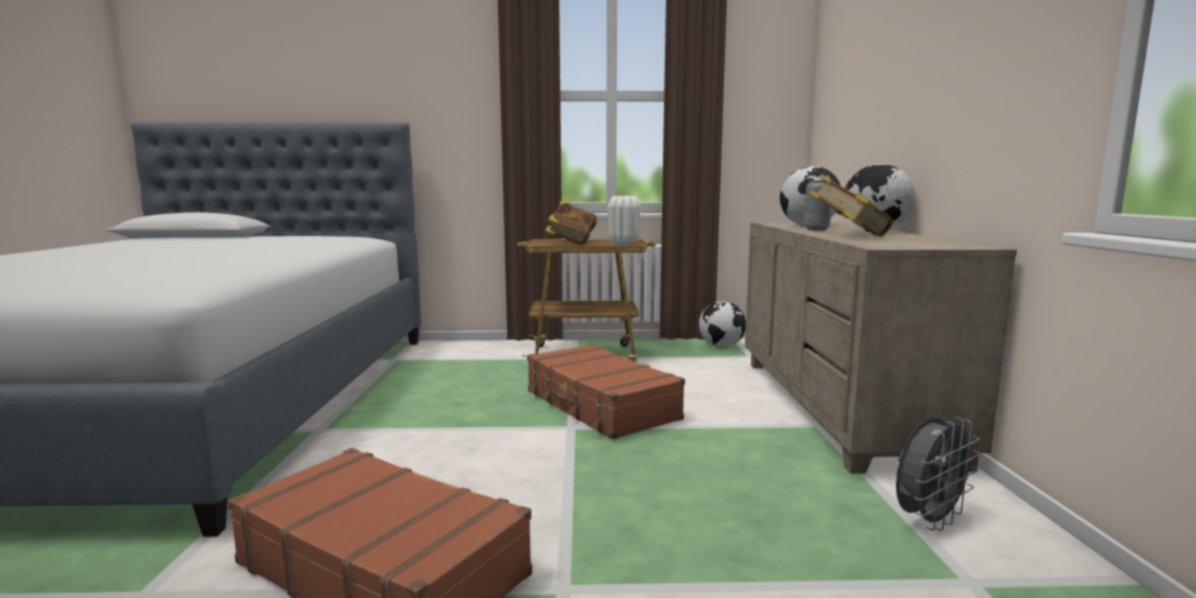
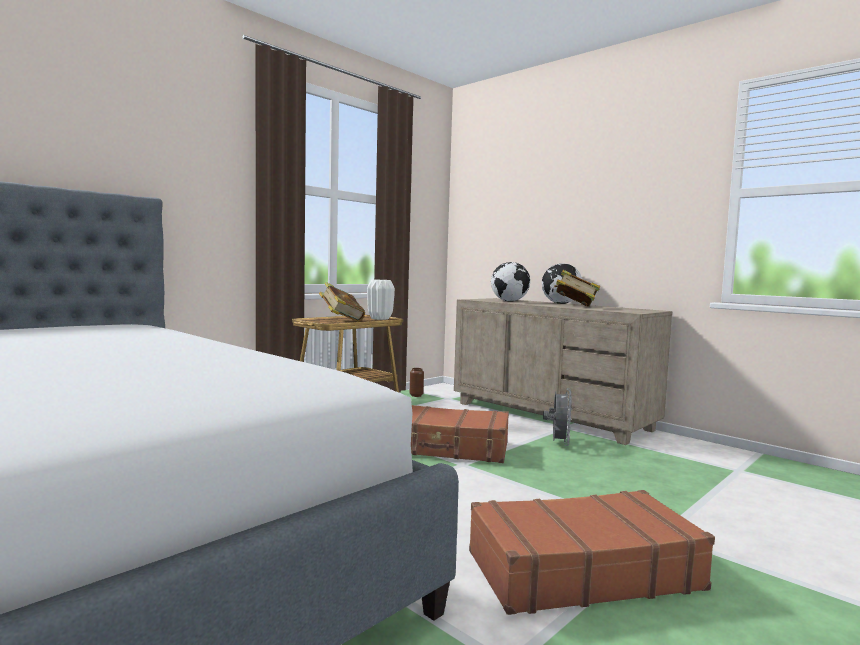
camera: 45 degrees left, 5 degrees down
(721, 347) = (416, 395): globe -> brown vase
(816, 229) = (532, 303): grey vase -> none
(928, 520) = (685, 454): grey fan -> grey fan (558, 443)

